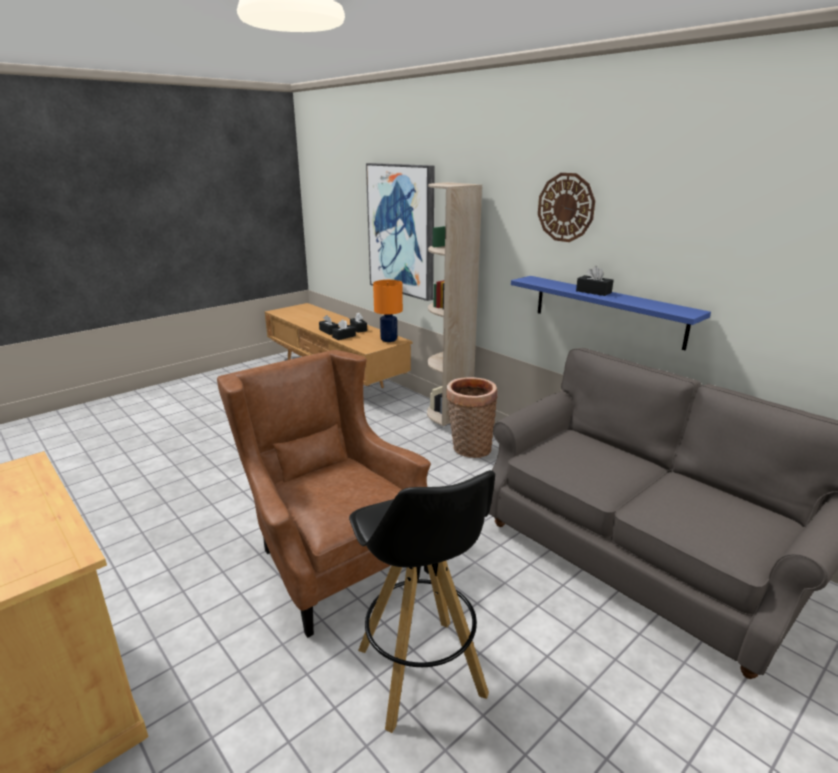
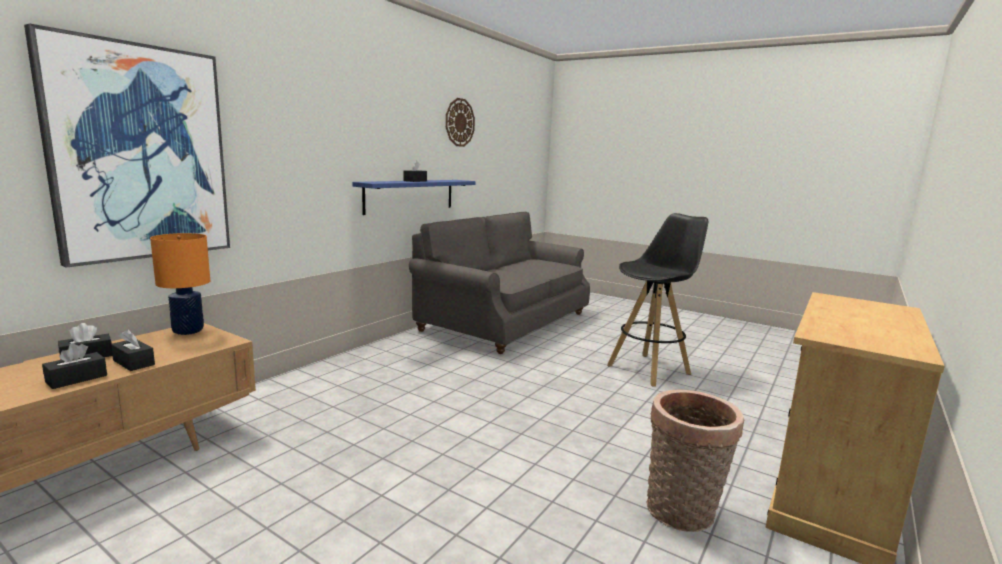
camera: 105 degrees left, 10 degrees down
(332, 555) = (581, 407): brown armchair -> none
(445, 418) = (301, 379): beige bookcase -> none
(469, 448) = (379, 365): basket -> basket (682, 514)
(566, 207) = (375, 117): wall clock -> wall clock (459, 122)

